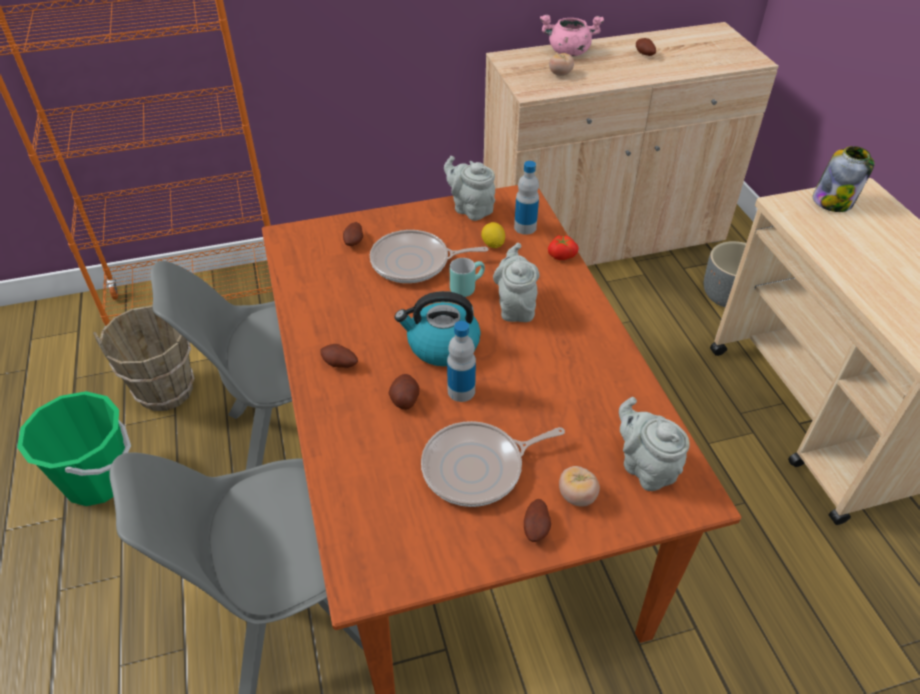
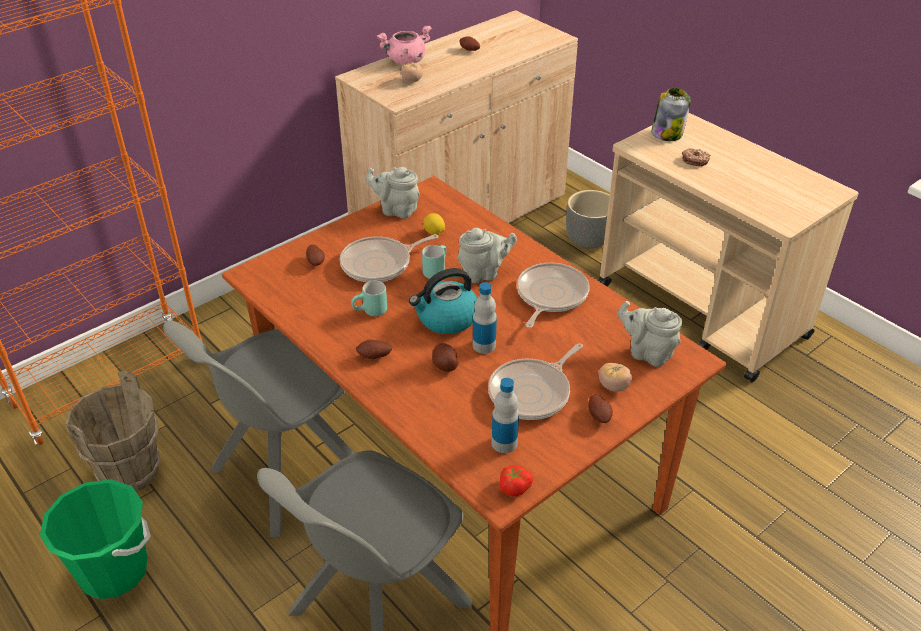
camera: 25 degrees left, 5 degrees down
(370, 313) = (371, 312): none -> turquoise mug
(515, 307) = (483, 273): grey teapot -> grey teapot turned 105 degrees clockwise
(525, 227) = (451, 213): bottle -> bottle (504, 443)
(561, 255) = (493, 226): tomato -> tomato (513, 487)
(573, 356) = (550, 296): none -> frying pan
(850, 242) = (695, 160): none -> donut

